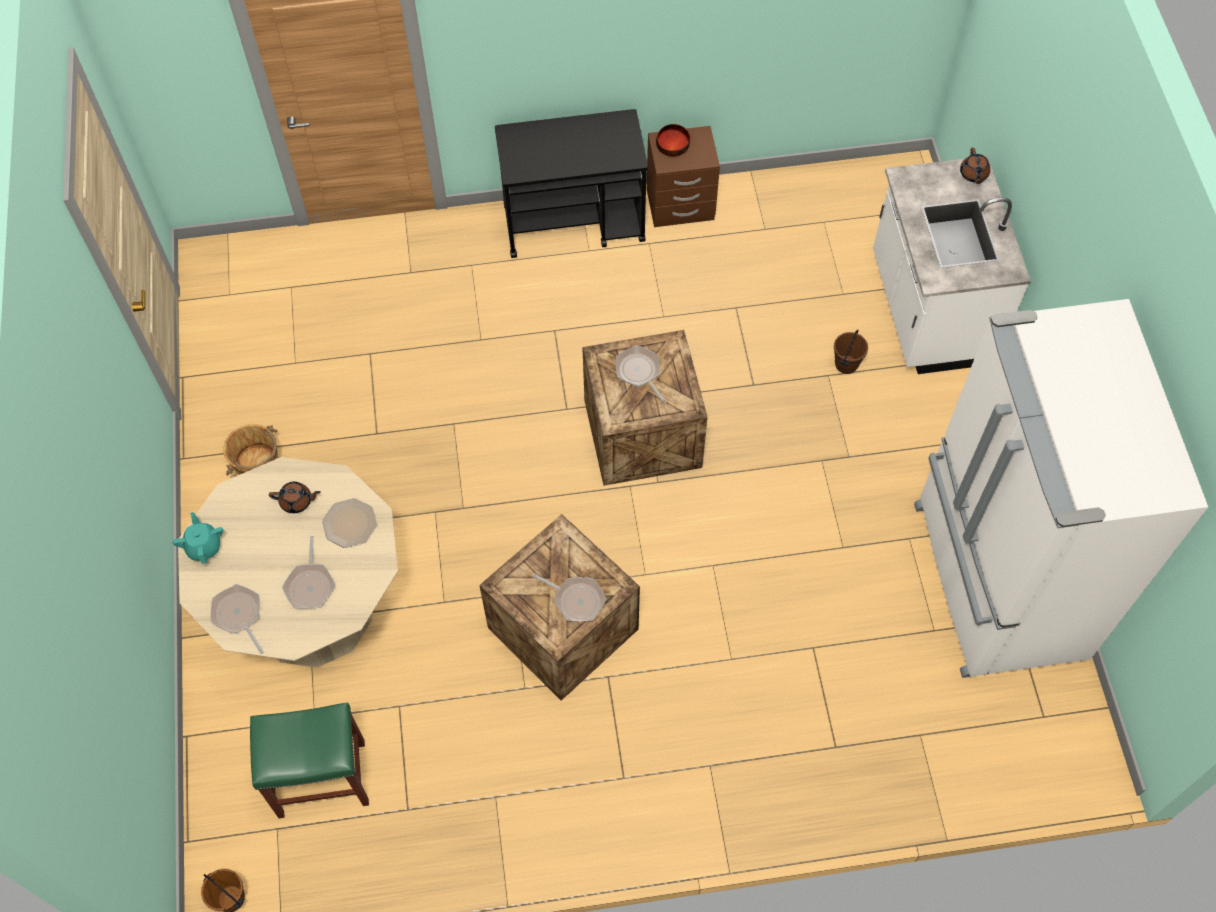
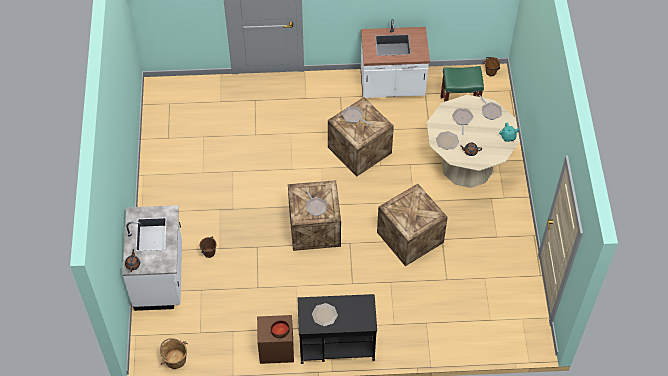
camera: 175 degrees left, 5 degrees down
(258, 465) = (497, 229): brown bucket -> brown bucket (175, 359)
(443, 429) = (410, 238): none -> crate
(493, 823) = (392, 87): none -> white counter
(592, 142) = (324, 314): none -> plate
(994, 582) = (171, 152): white fridge -> none

